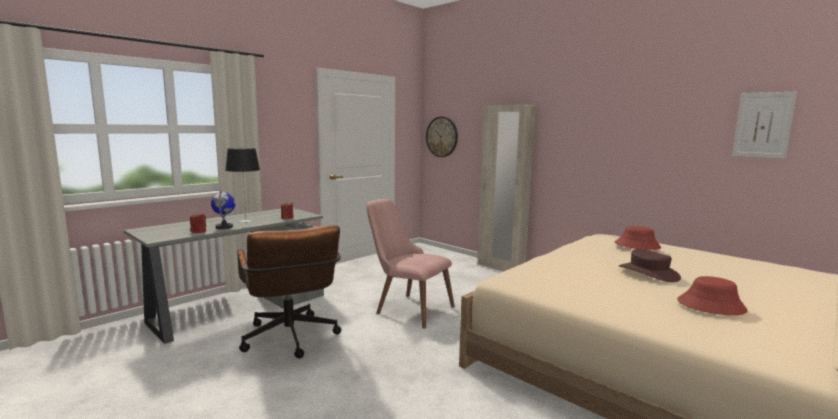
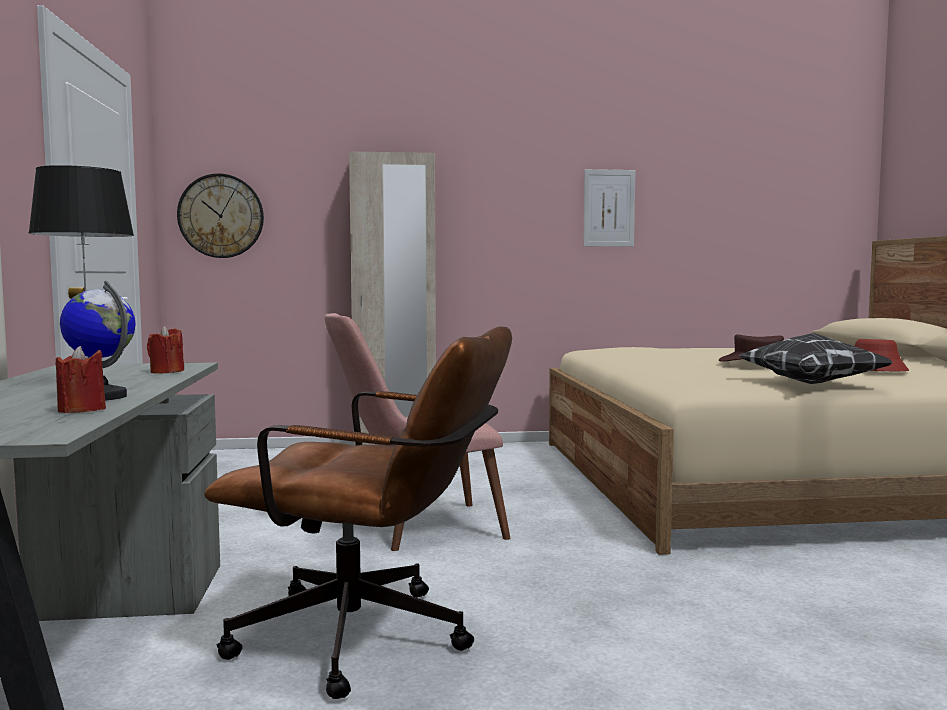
camera: 50 degrees left, 5 degrees down
(590, 298) = (811, 383): none -> pillow
(637, 245) = (668, 347): red hat -> none
(763, 125) = (728, 191): picture -> picture (609, 208)

